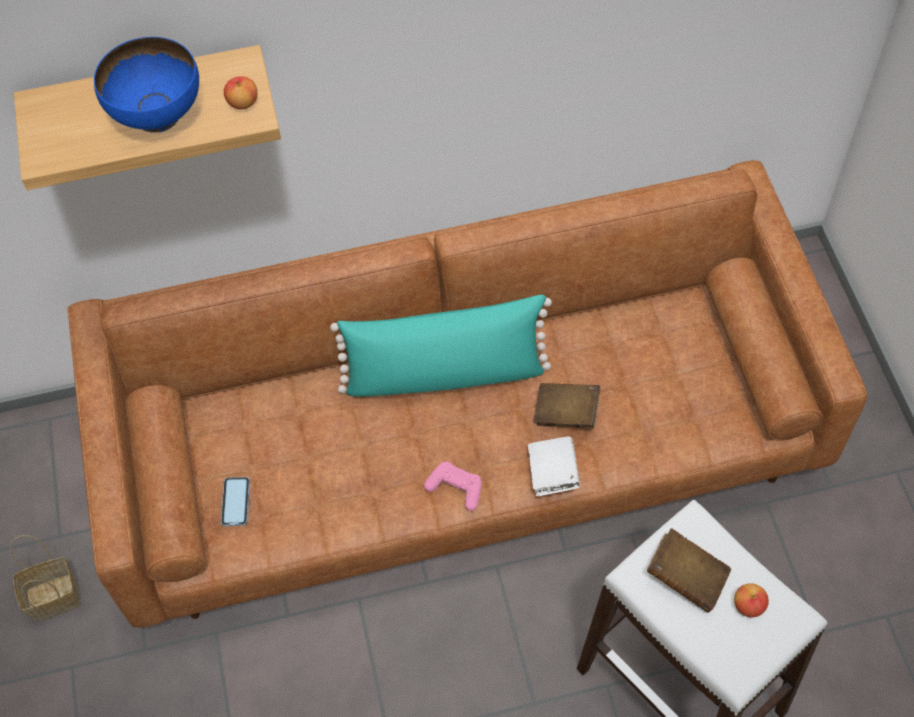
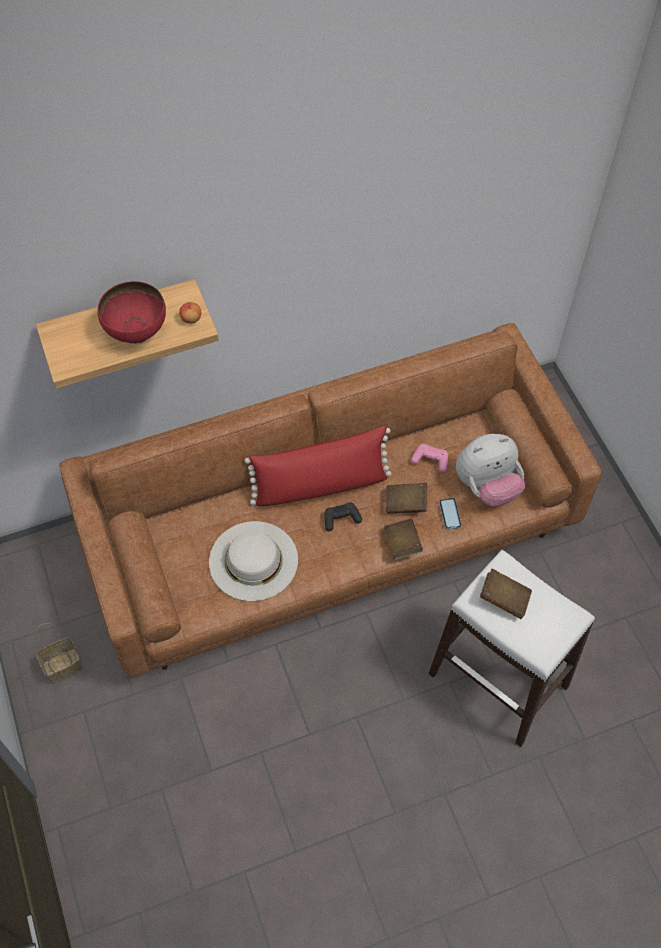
camera: 10 degrees left, 0 degrees up
(158, 117) = (137, 333): blue bowl -> red bowl
(236, 502) = (192, 585): phone -> phone (450, 514)
(330, 475) = (253, 560): none -> white hat
(445, 373) = (320, 485): turquoise pillow -> red pillow
(455, 488) = (339, 561): pink game controller -> pink game controller (430, 460)
(468, 426) = (341, 519): none -> black game controller
(552, 473) = (402, 544): white book -> brown book
(692, 399) = (487, 486): none -> plush toy
(748, 605) = (545, 612): apple -> none

